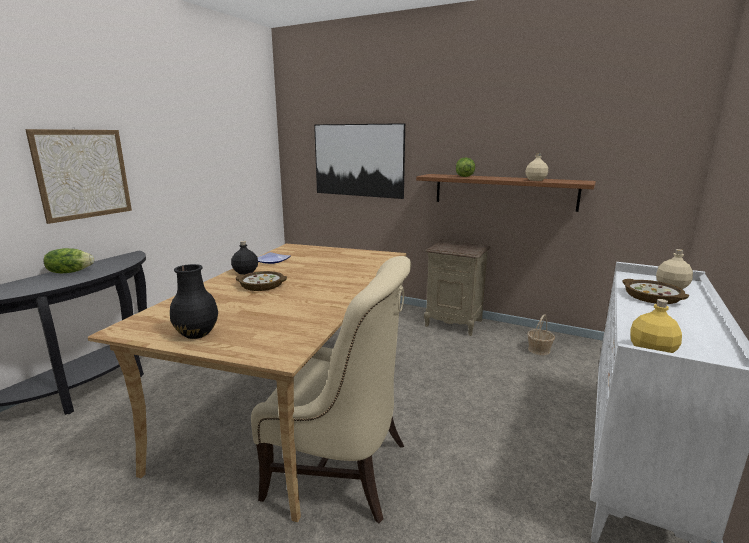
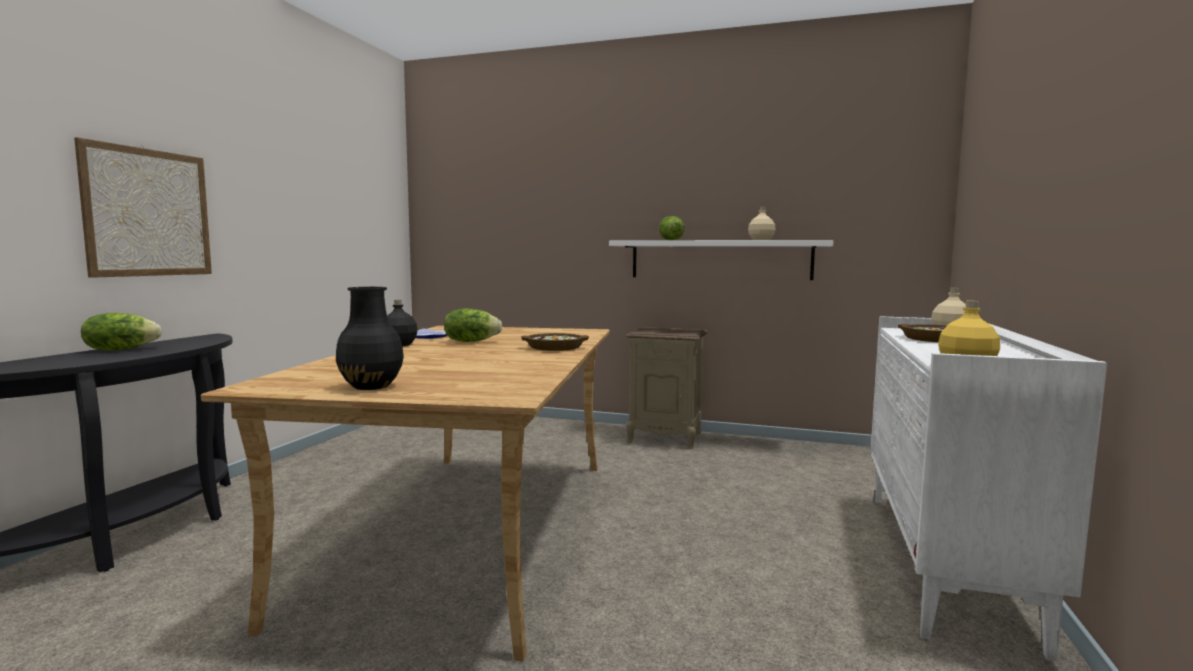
camera: 10 degrees left, 10 degrees down
(262, 285) = (432, 353): bowl -> bowl (555, 347)
(297, 269) = (471, 341): none -> lettuce
(340, 468) = (565, 597): beige chair -> none
(358, 160) = (524, 228): picture -> none
(504, 191) = (720, 260): brown shelf -> white shelf
(539, 350) = (784, 458): basket -> none

